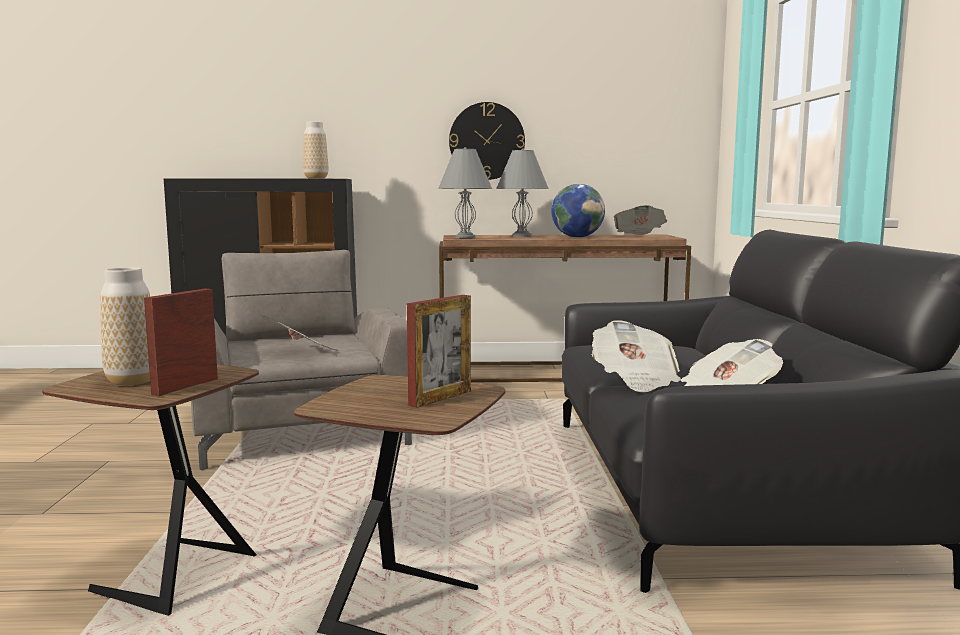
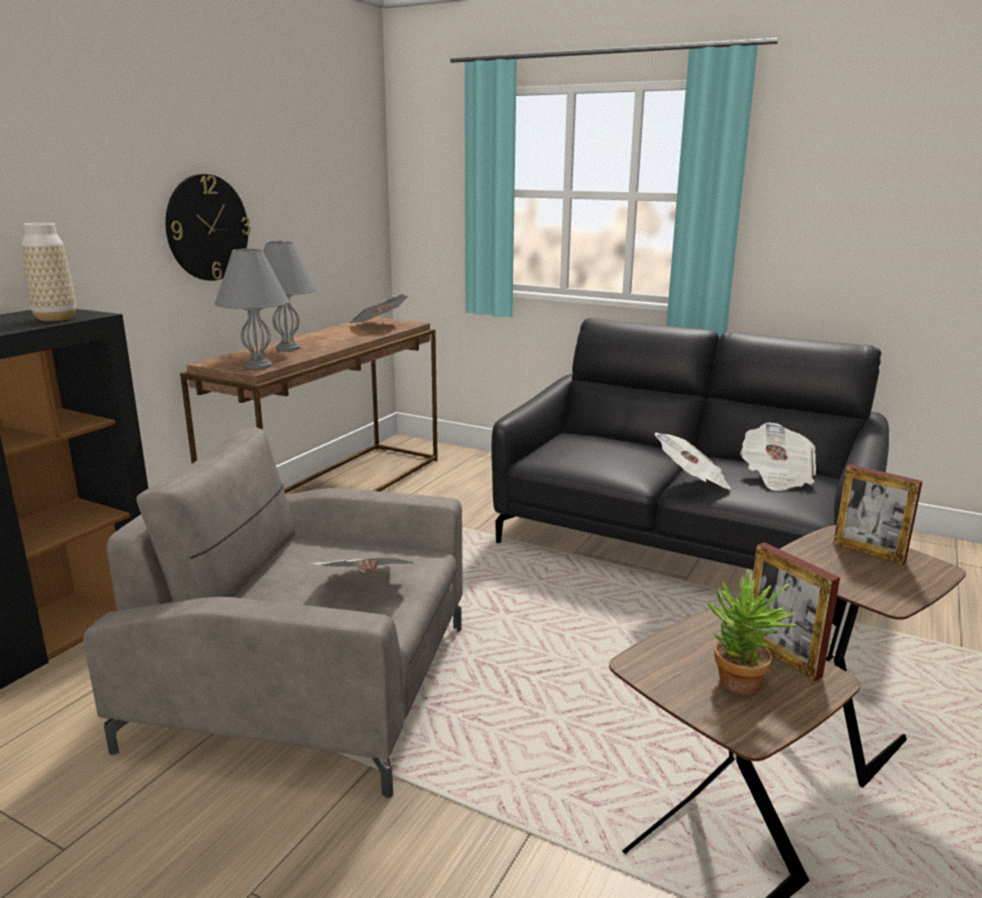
camera: 60 degrees left, 10 degrees up
(132, 381) = (739, 687): vase -> potted plant
(440, 398) = (868, 552): picture frame -> picture frame turned 150 degrees clockwise
(577, 237) = (348, 339): globe -> none

